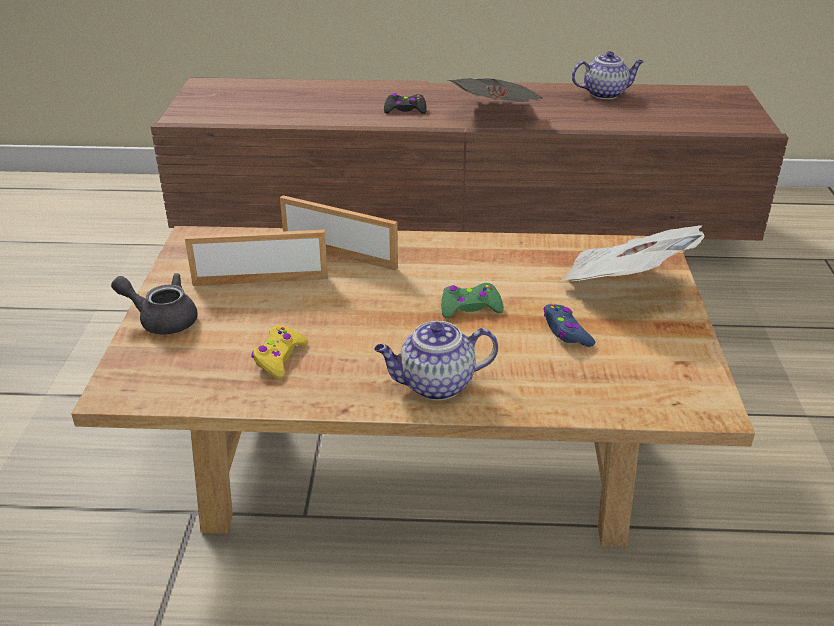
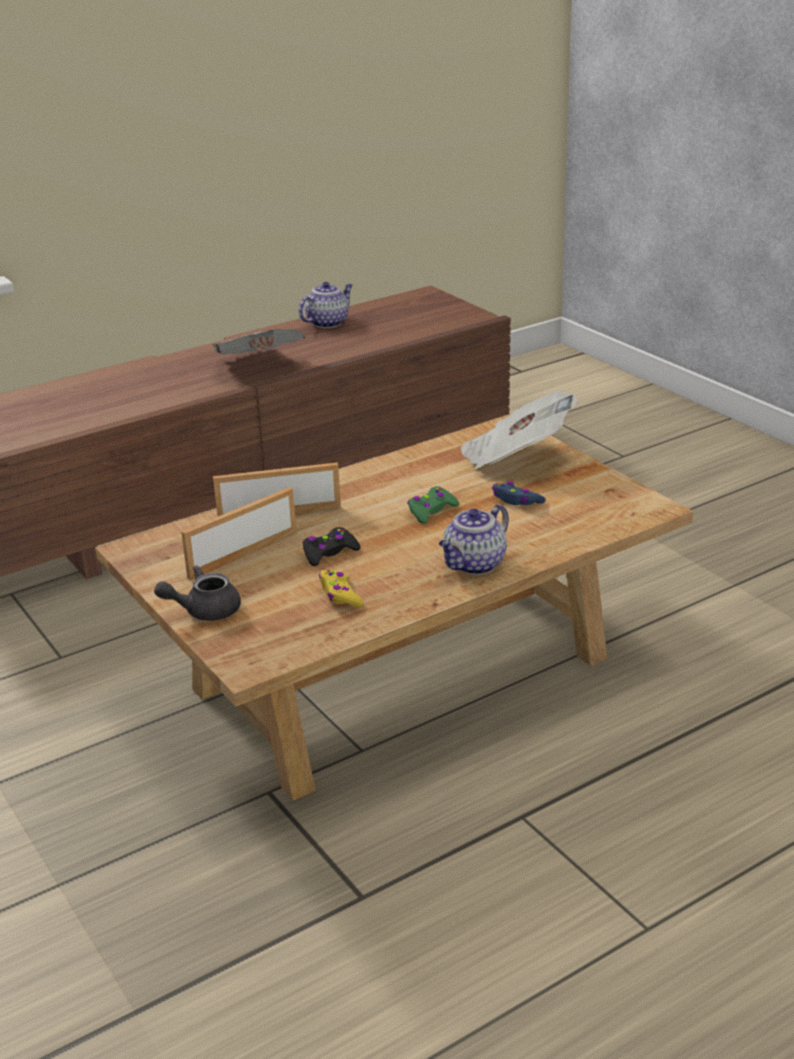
camera: 35 degrees left, 5 degrees down
(405, 110) = (170, 386): black game controller -> black game controller (329, 553)

